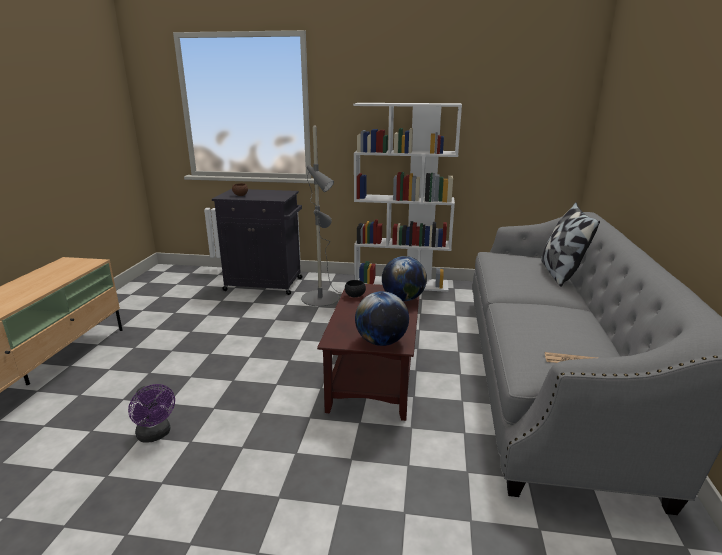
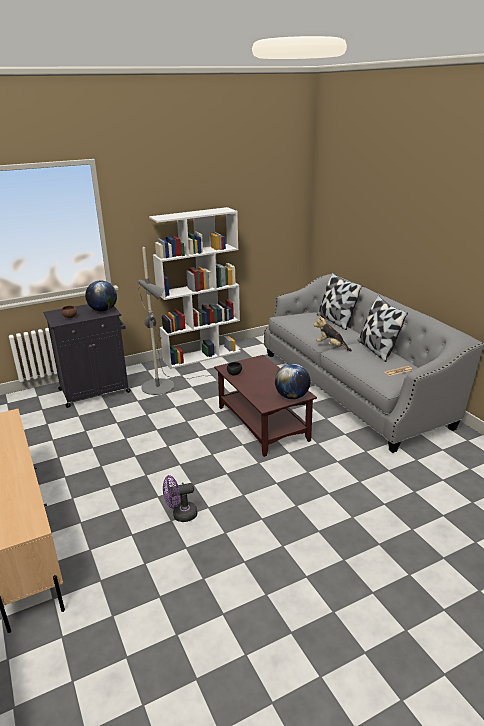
camera: 35 degrees left, 5 degrees up
(156, 435) = (180, 515): purple fan -> purple fan turned 150 degrees clockwise
(403, 299) = (265, 366): globe -> globe (103, 310)
(509, 298) = (331, 346): none -> plush toy
(575, 322) = (377, 350): none -> pillow

